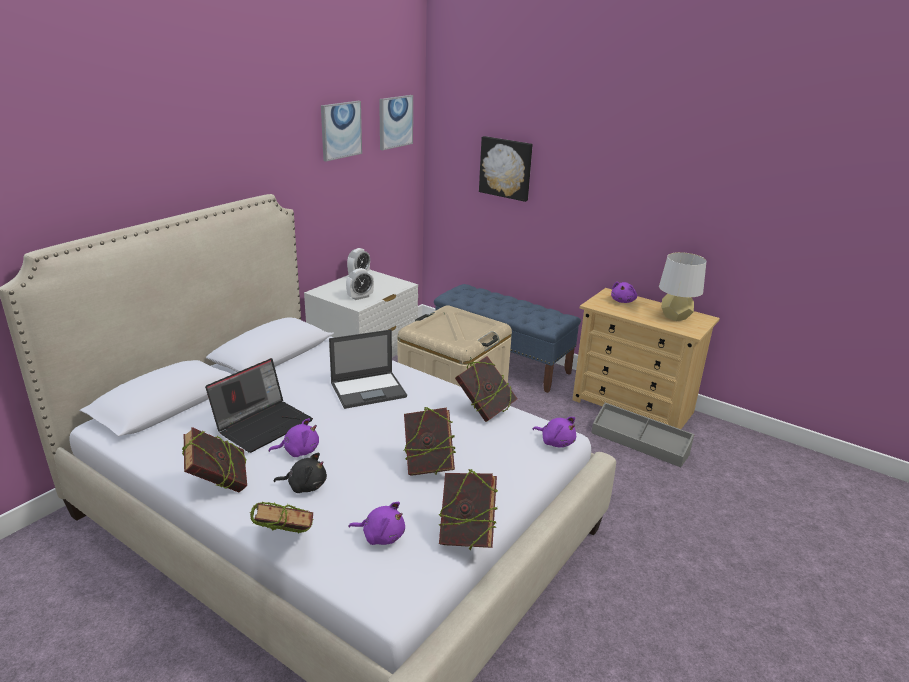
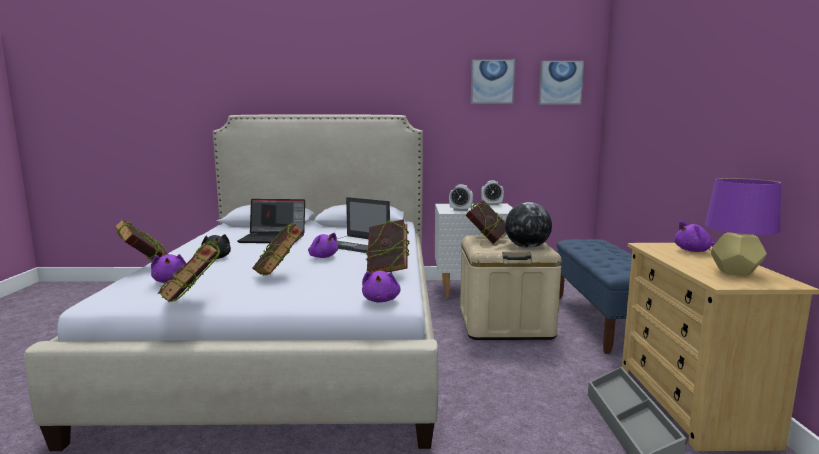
camera: 55 degrees right, 15 degrees down
(219, 486) = (197, 246): book -> book (487, 240)
(298, 451) = (254, 249): purple plush toy -> purple plush toy (323, 257)
(474, 325) = (527, 247): none -> globe
(506, 168) = (642, 115): picture -> none
(675, 317) = (735, 272): grey table lamp -> purple table lamp

